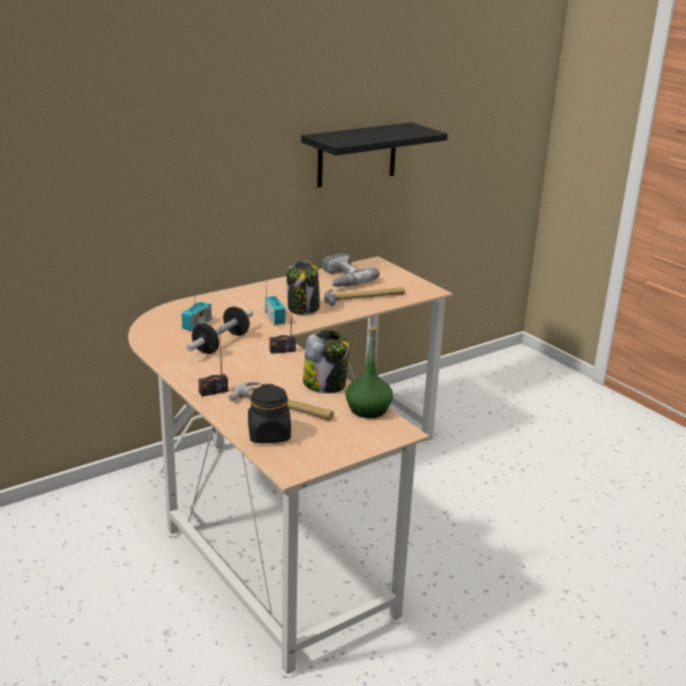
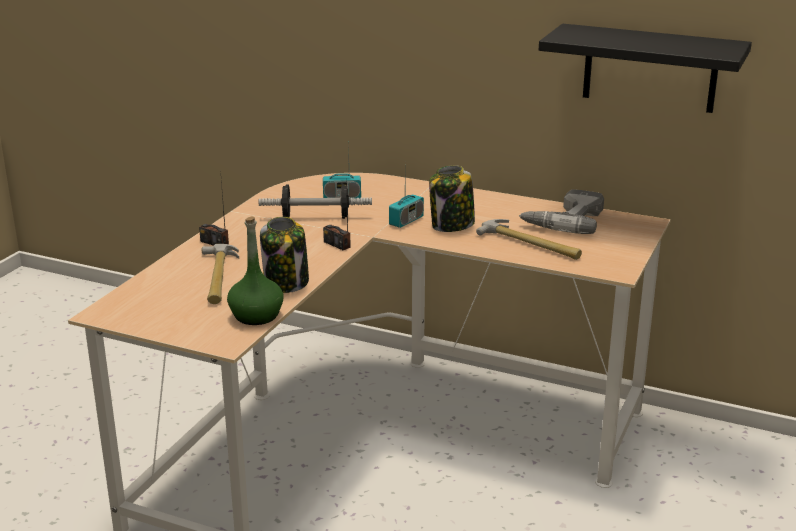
camera: 60 degrees right, 0 degrees up
(269, 435) = (157, 287): black jar -> none

